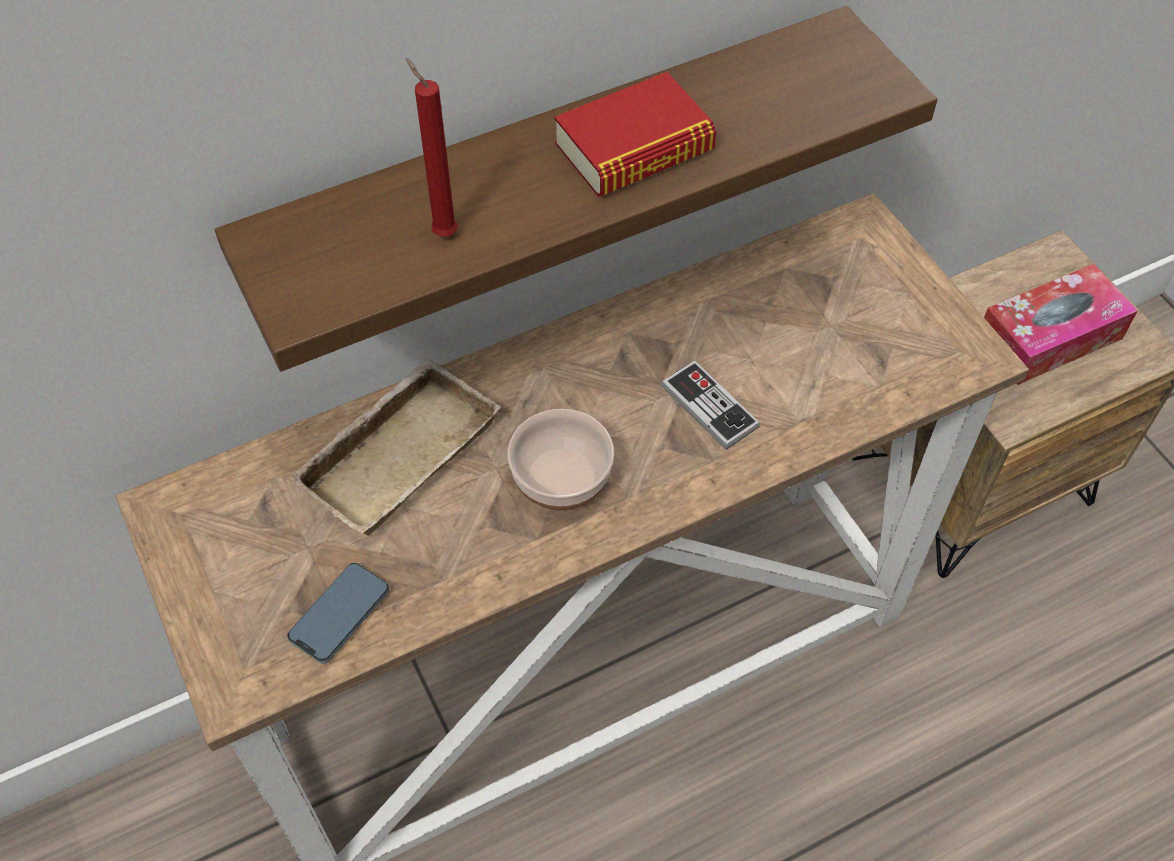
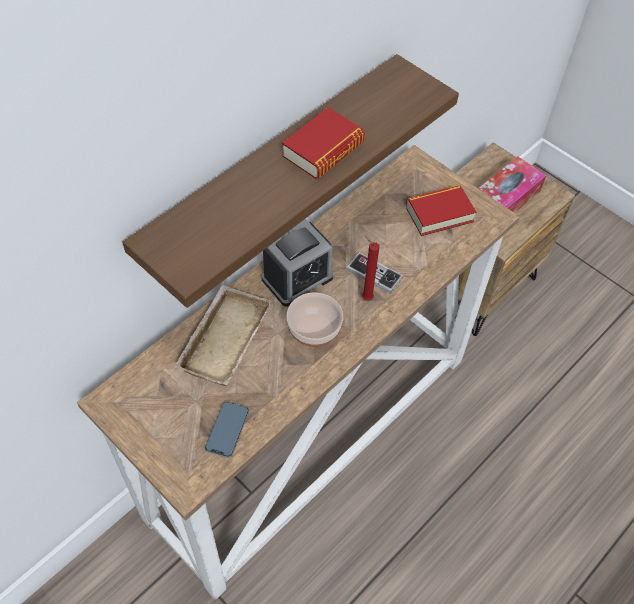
camera: 20 degrees left, 0 degrees up
(442, 232) = (244, 215): red candle -> red candle (365, 297)
(568, 380) = (297, 278): none -> alarm clock
(873, 328) = (439, 214): none -> book

